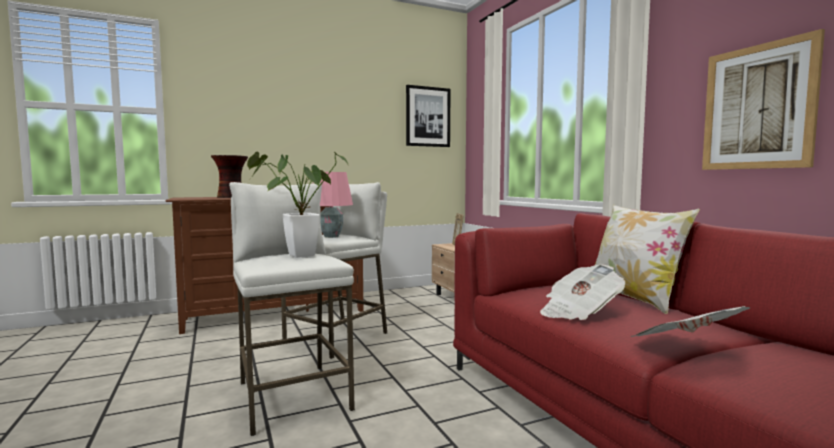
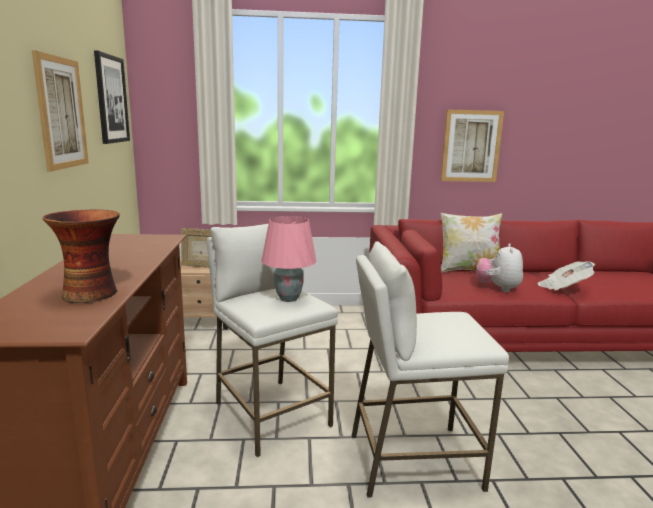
camera: 70 degrees left, 10 degrees up
(295, 256) = (433, 324): potted plant -> none
(351, 123) = (61, 113): none -> picture
(578, 313) = (498, 288): newspaper -> plush toy

